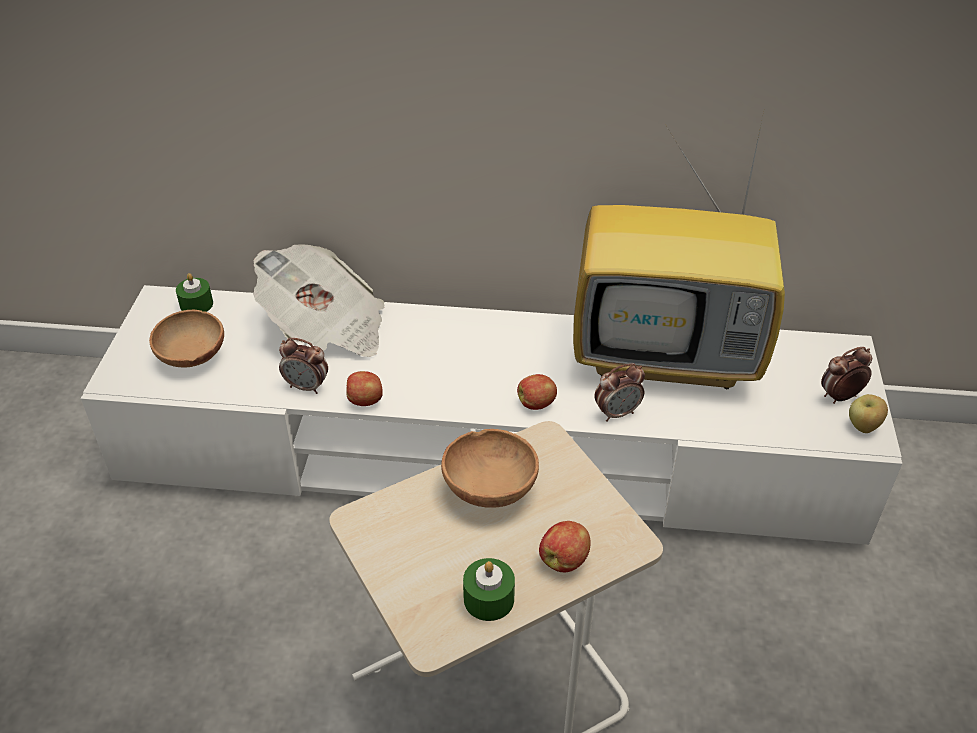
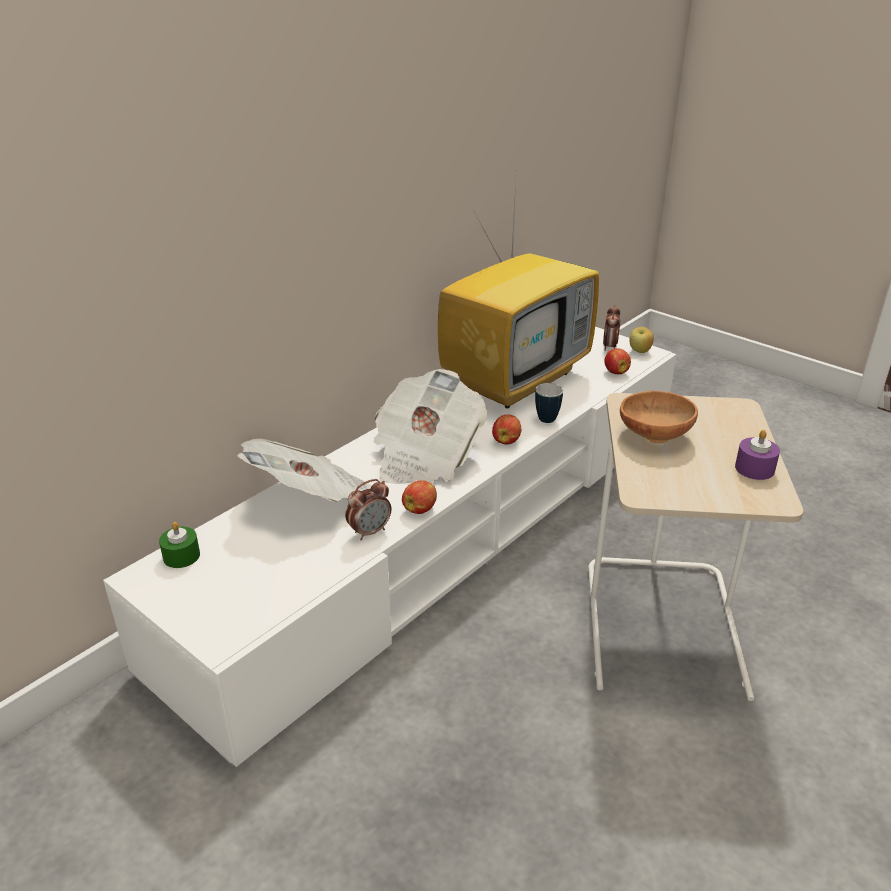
camera: 55 degrees left, 10 degrees down
(191, 358) = (252, 583): brown bowl -> none
(455, 361) = (425, 455): none -> newspaper
(489, 599) = (754, 468): green candle -> purple candle
(564, 560) = (739, 432): apple -> apple (615, 372)
(617, 413) = (547, 416): alarm clock -> mug

